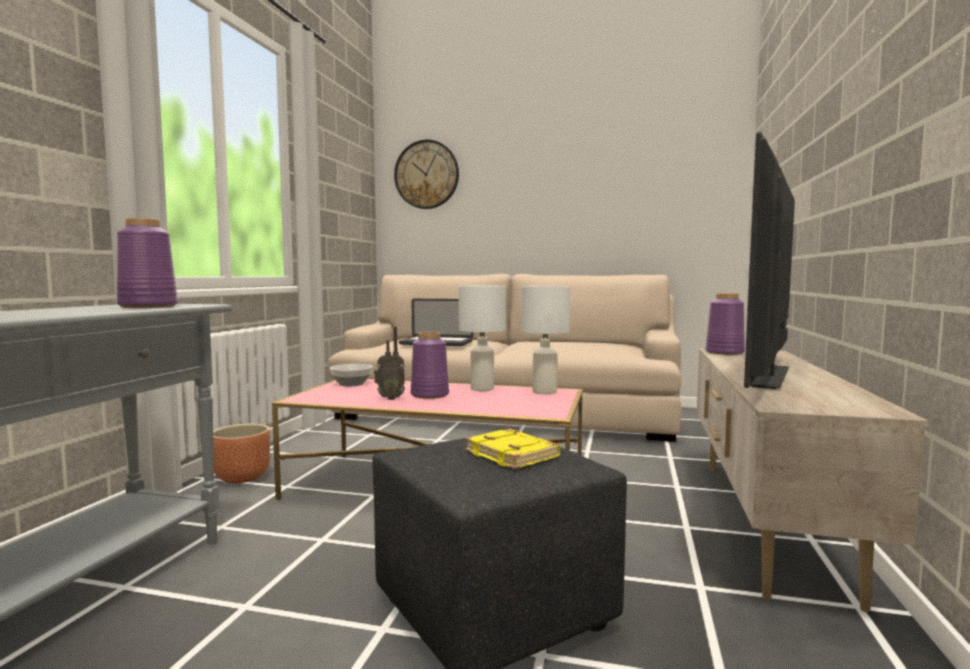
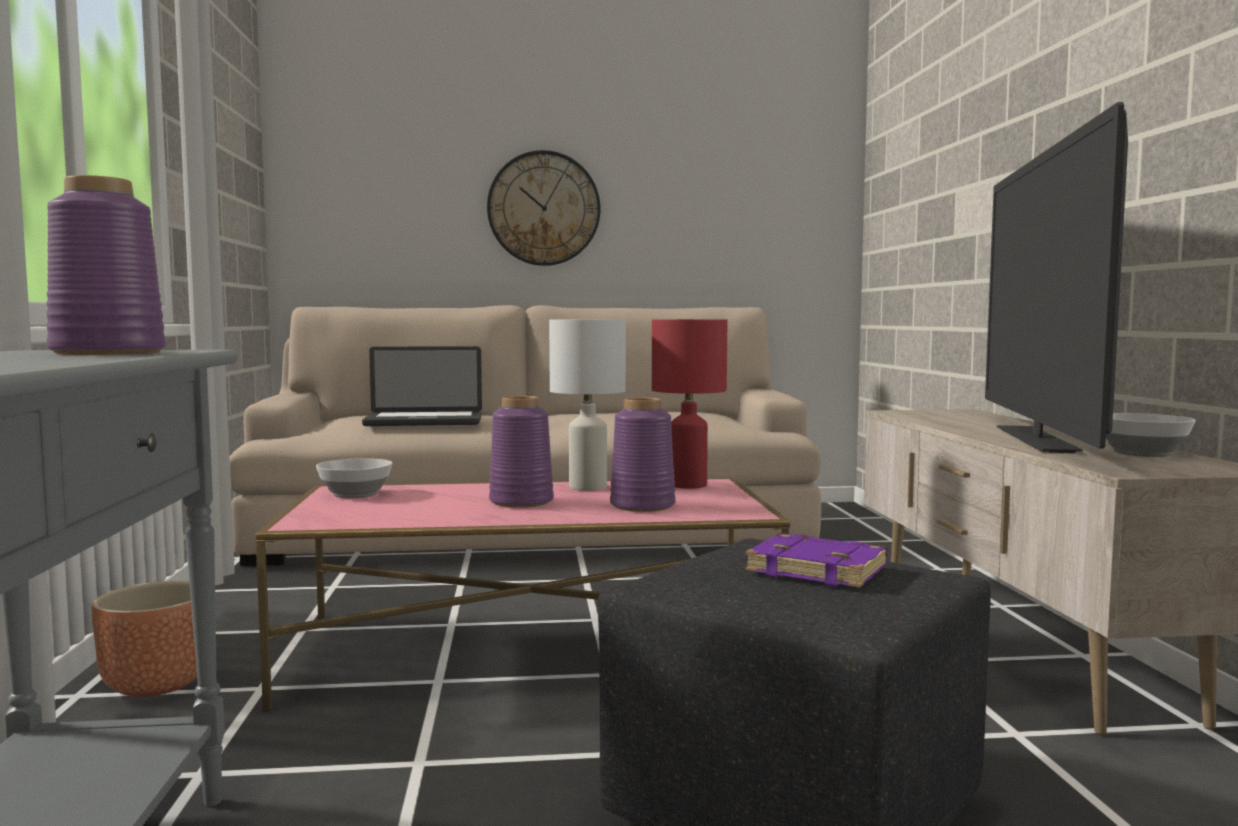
camera: 20 degrees left, 0 degrees up
(390, 398) = (464, 511): radio -> none
(426, 174) = (363, 134): wall clock -> wall clock (543, 208)
(513, 455) = (819, 570): yellow book -> purple book
(544, 392) = (688, 485): white table lamp -> red table lamp
(724, 352) = (913, 414): purple vase -> purple vase (643, 505)
(832, 393) = (1143, 453): none -> bowl

